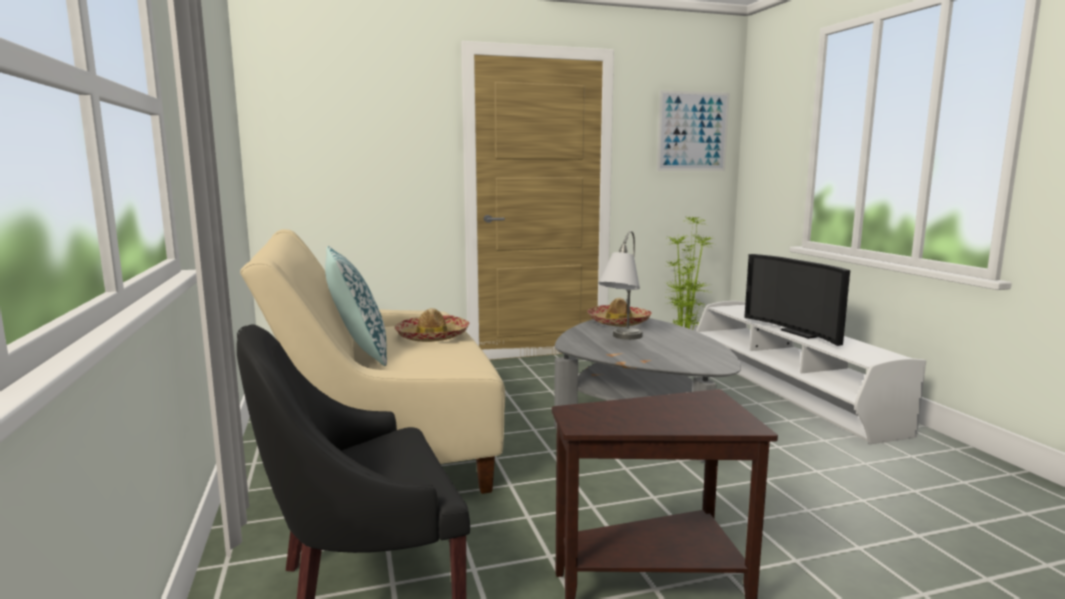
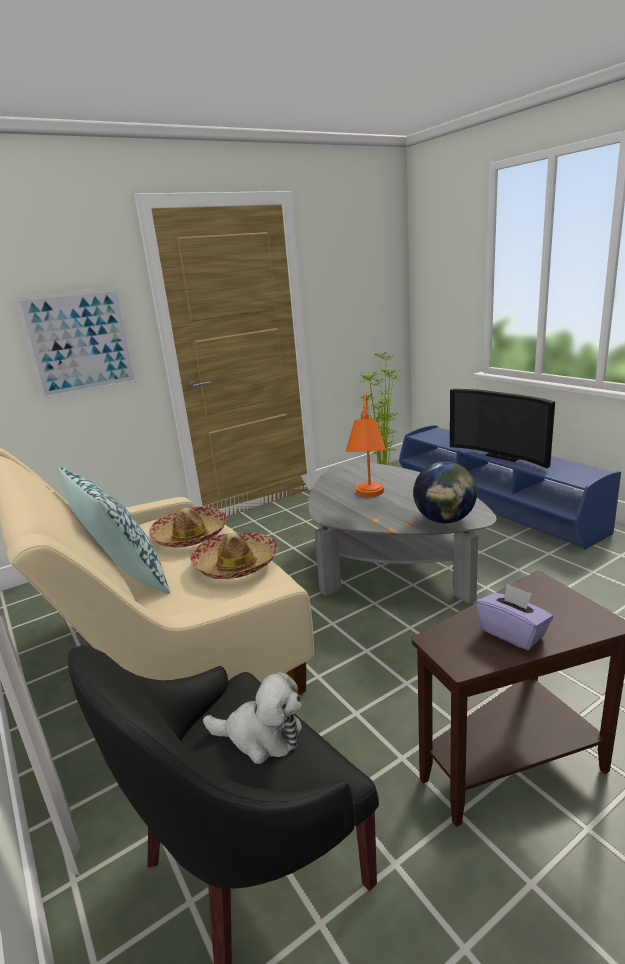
camera: 15 degrees left, 10 degrees up
(394, 457) = (261, 735): none -> plush toy
(619, 322) = (350, 474): hat -> hat (236, 564)
(621, 340) = (368, 499): grey table lamp -> orange table lamp
(647, 418) = (512, 633): none -> purple tissue box
(683, 364) = (444, 520): none -> globe
(692, 131) = (369, 269): picture -> picture (80, 342)
(788, 393) = (493, 507): white tv stand -> blue tv stand

